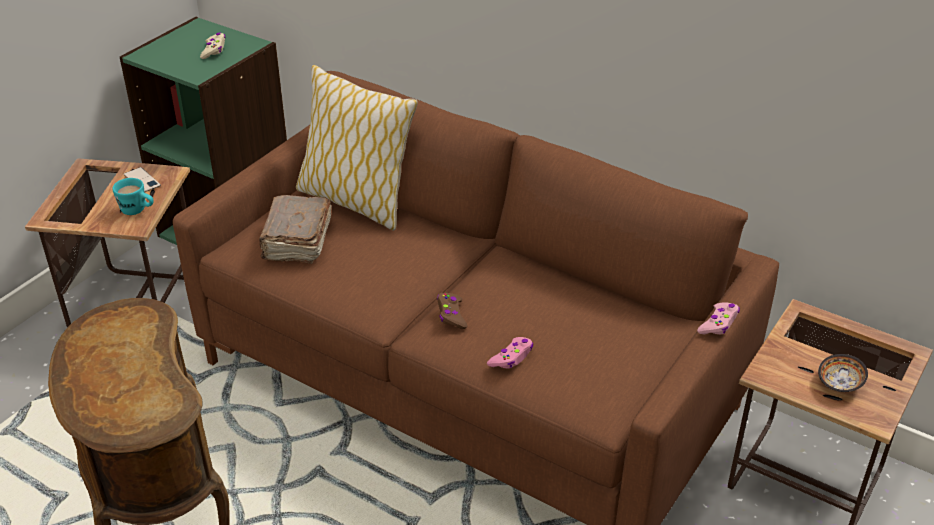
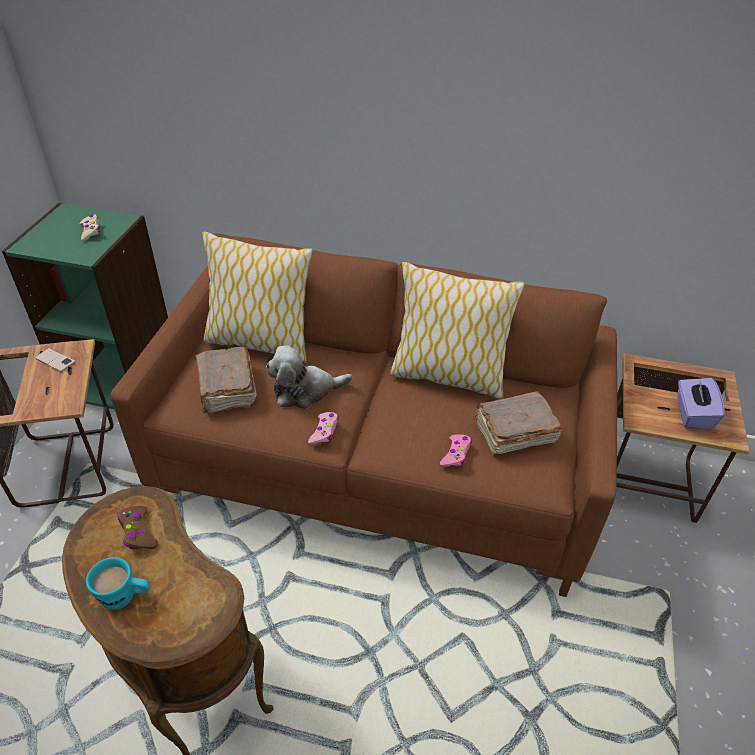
camera: 20 degrees left, 5 degrees up
(138, 211) = (63, 390): turquoise mug -> turquoise mug (126, 597)
(379, 260) = (305, 391): none -> plush toy
(451, 315) = (389, 427): brown game controller -> brown game controller (138, 532)
(549, 277) = (447, 376): none -> pillow
(591, 351) = (513, 433): none -> brown book
(718, 324) = (606, 389): pink game controller -> pink game controller (324, 431)
(839, 384) = (692, 414): bowl -> purple tissue box

